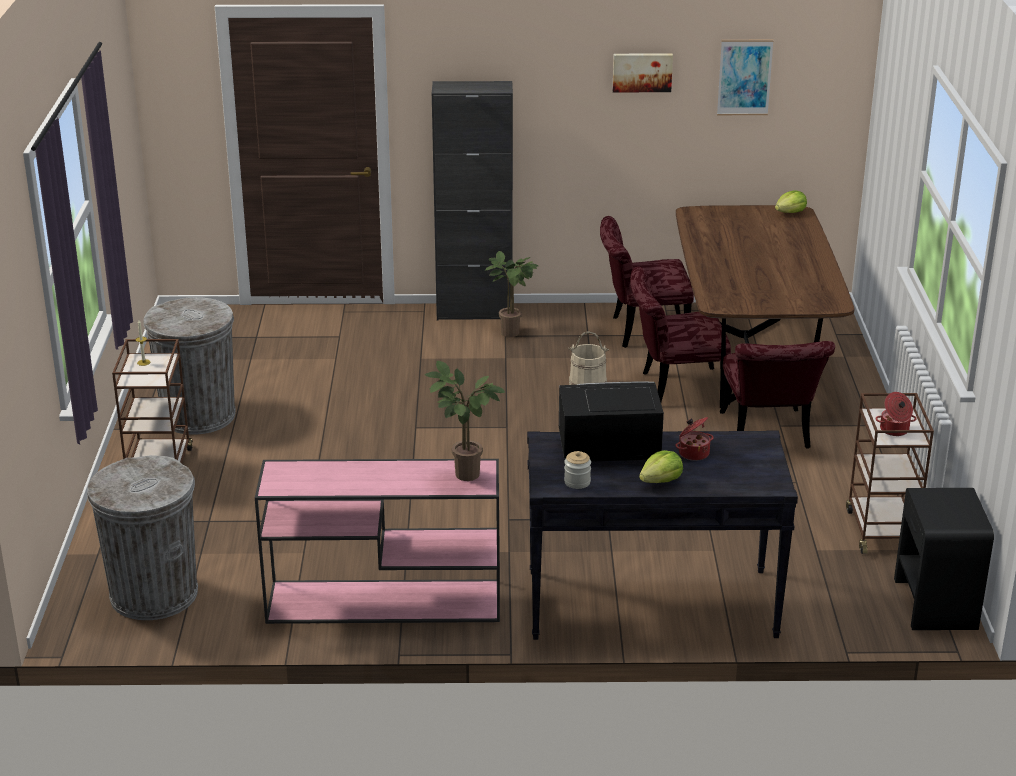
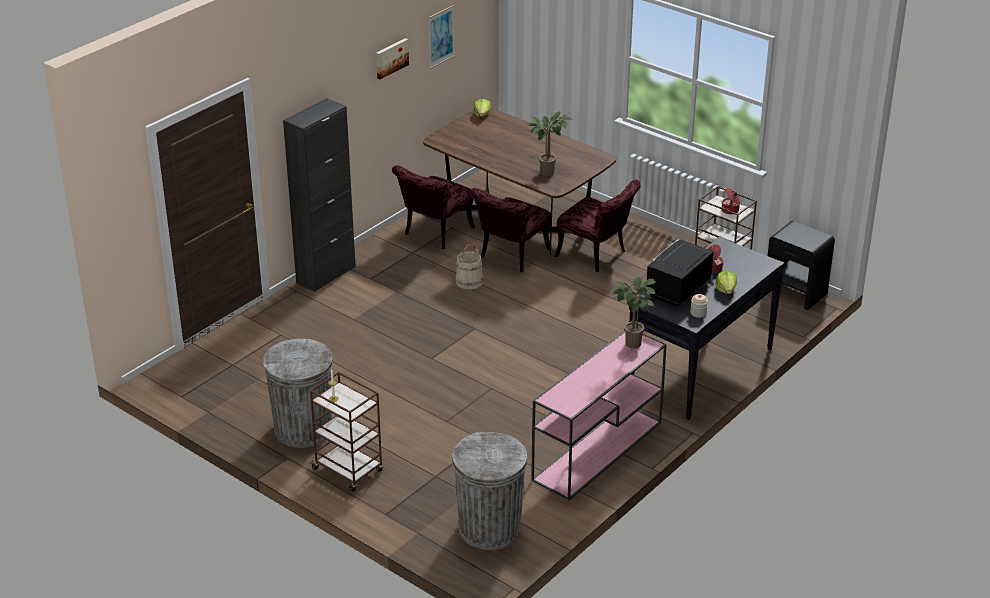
camera: 50 degrees left, 5 degrees up
(513, 333) = (371, 274): potted plant -> potted plant (548, 172)

